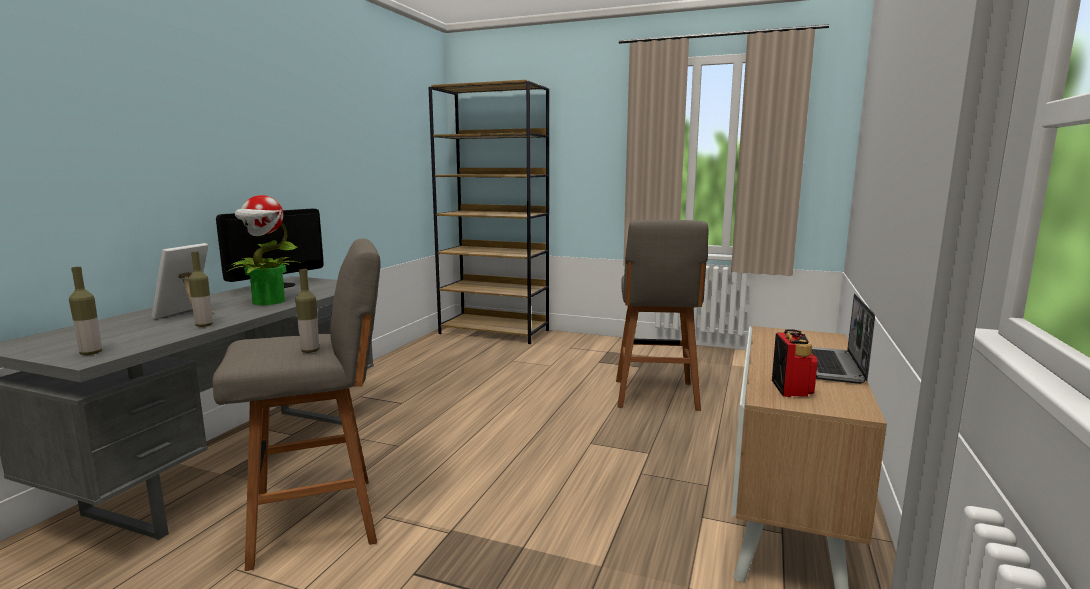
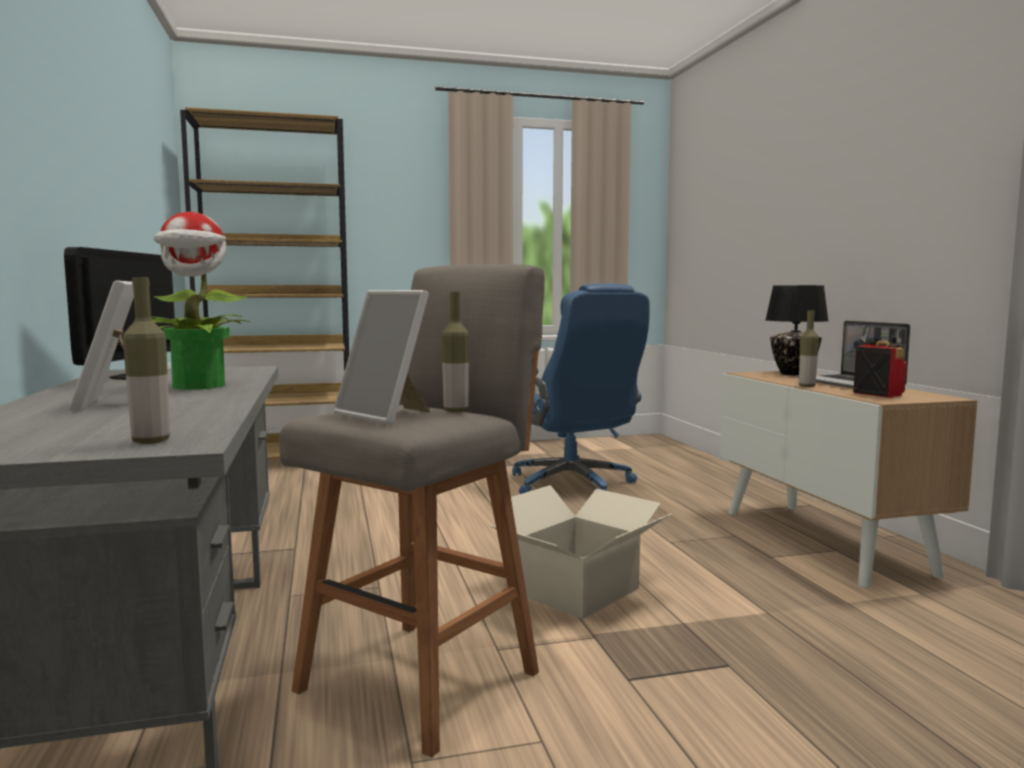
camera: 35 degrees left, 5 degrees down
(204, 325) = (210, 407): bottle -> bottle (807, 386)
(264, 348) = (387, 415): none -> picture frame
(501, 492) = (579, 591): none -> cardboard box
(655, 396) = (572, 484): grey stool -> blue office chair
(814, 339) = (793, 374): none -> black table lamp

